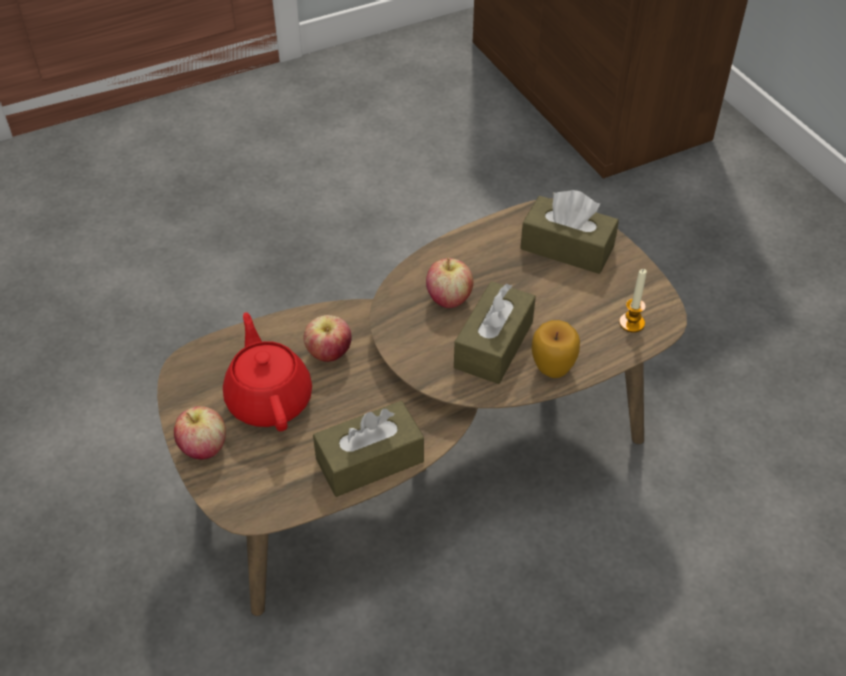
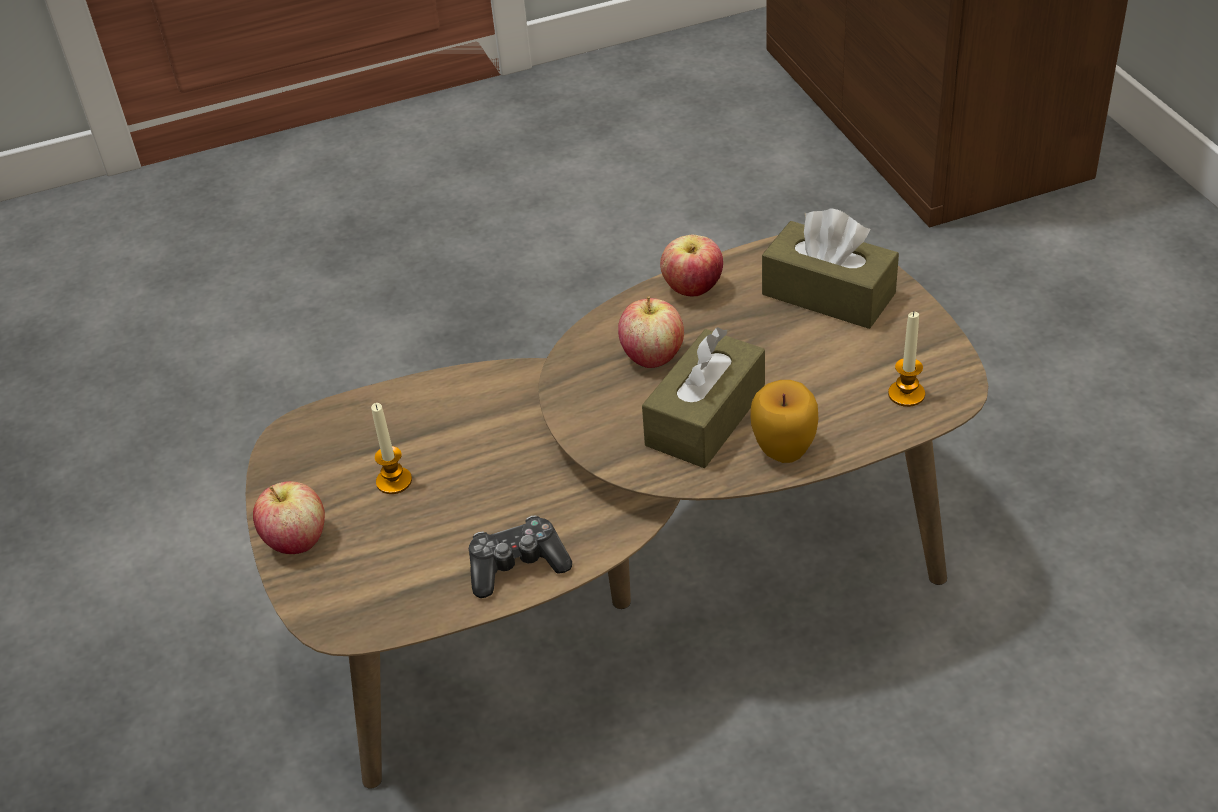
camera: 10 degrees right, 5 degrees down
(269, 399) = (394, 481): red teapot -> candle
(329, 354) = (483, 427): apple -> apple (692, 289)
(370, 460) = (517, 565): brown tissue box -> game controller

